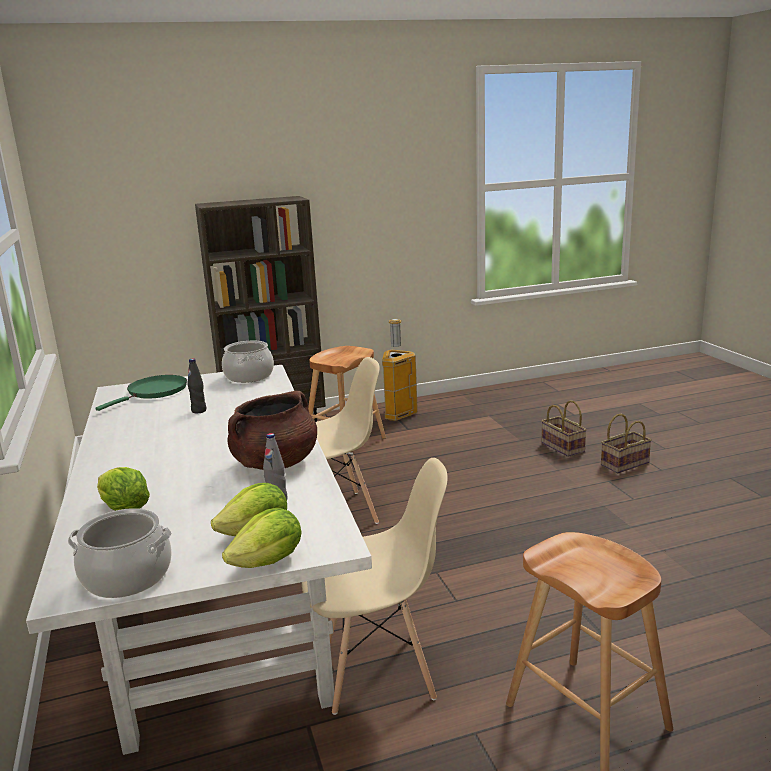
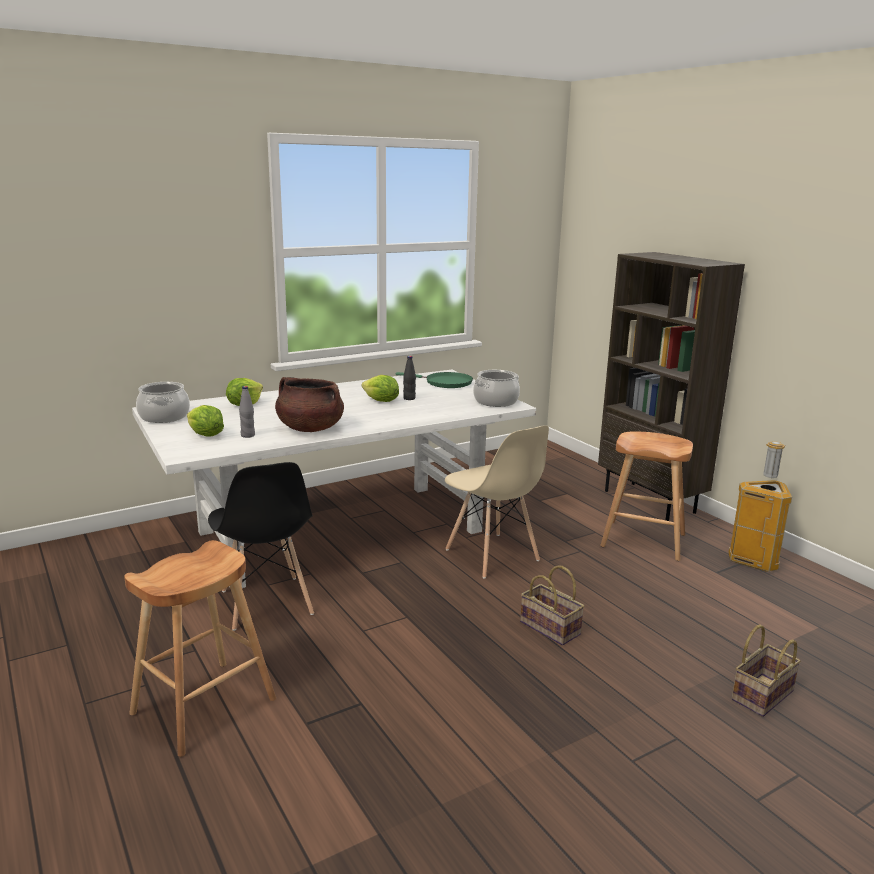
camera: 75 degrees right, 0 degrees up
(269, 562) = (167, 442): lettuce -> lettuce (381, 401)
(379, 671) = (266, 603): beige chair -> black chair
(625, 463) = (751, 758): basket -> basket (552, 628)

